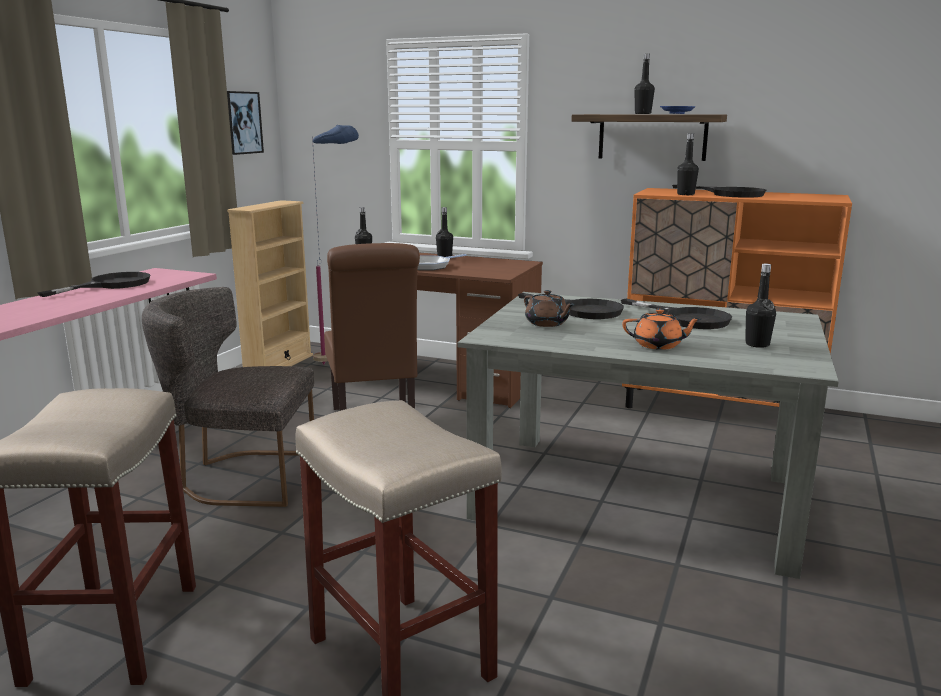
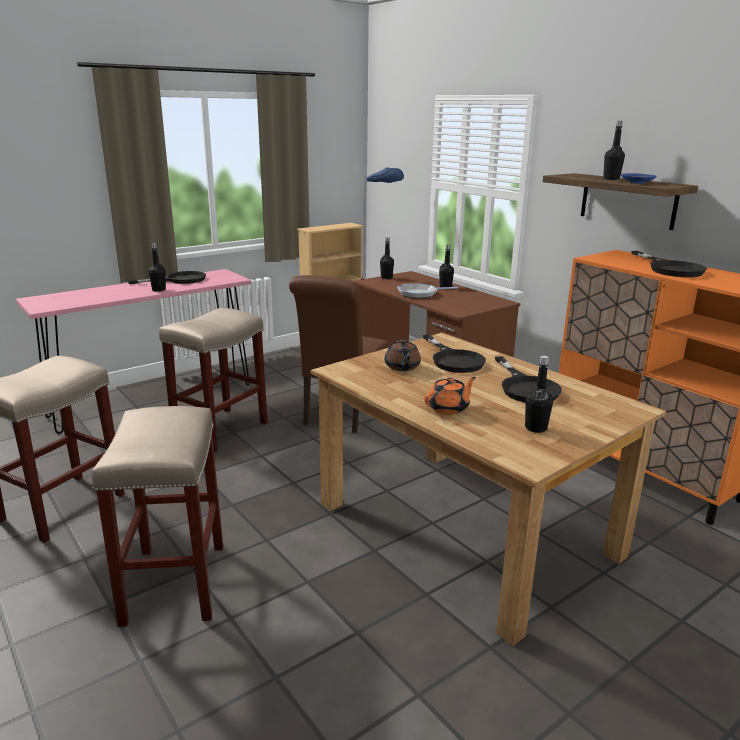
camera: 30 degrees right, 5 degrees up
(241, 477) = (221, 429): grey chair -> beige stool
(242, 123) = (328, 160): picture -> none
(639, 496) = (468, 529): grey dining table -> brown dining table
(658, 345) = (449, 408): orange teapot -> orange teapot turned 75 degrees counterclockwise
(685, 194) = (623, 264): black bottle -> black bottle (159, 290)

